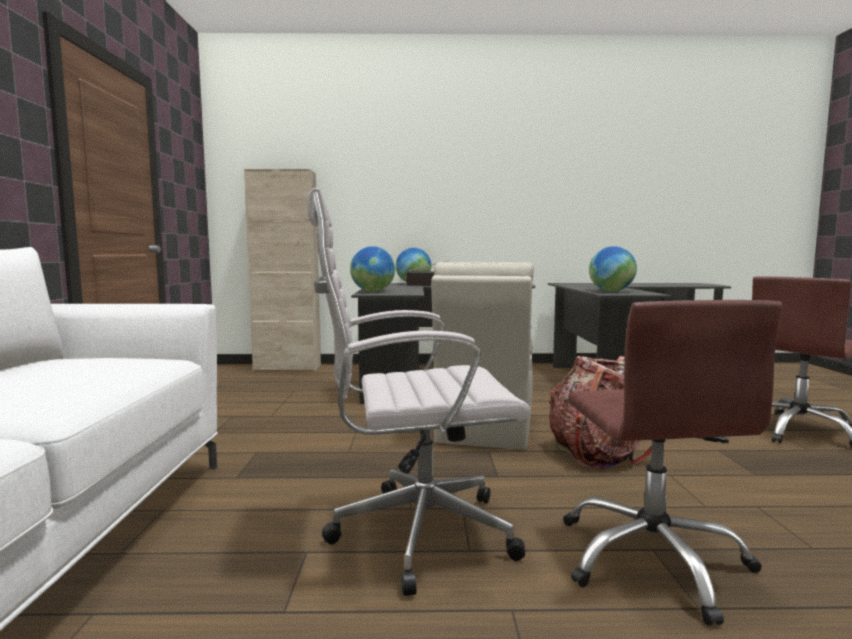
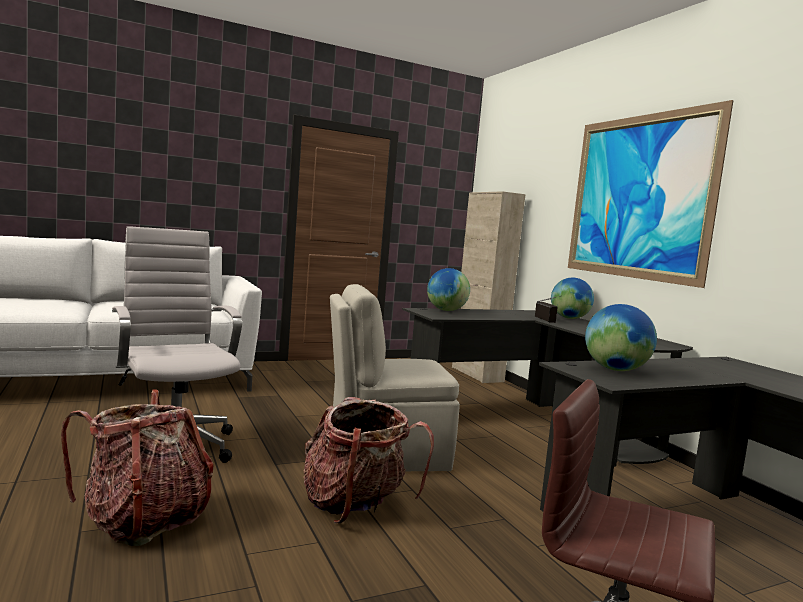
camera: 65 degrees right, 0 degrees up
(454, 178) = (638, 197): none -> picture
(652, 559) = (144, 519): brown office chair -> backpack

